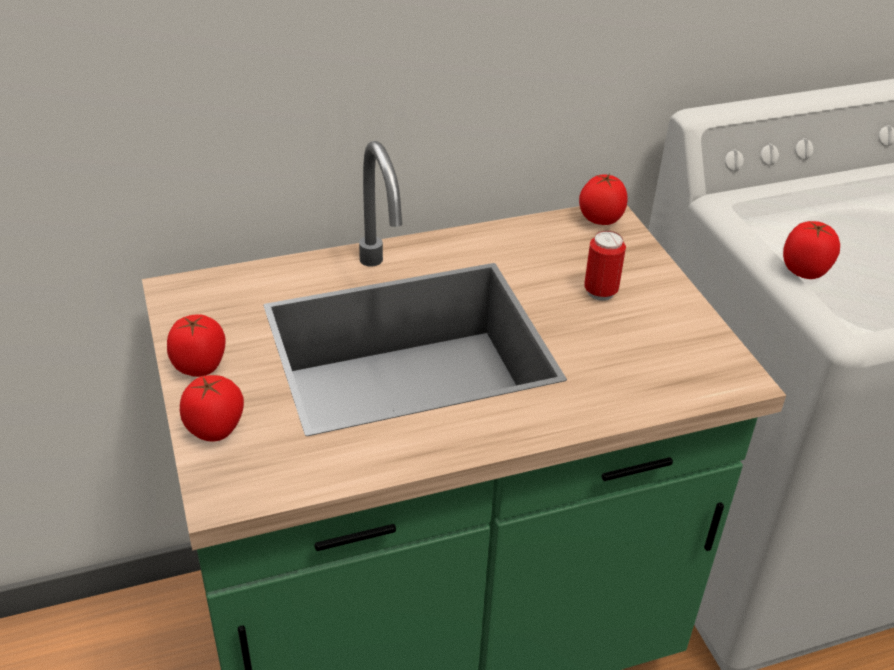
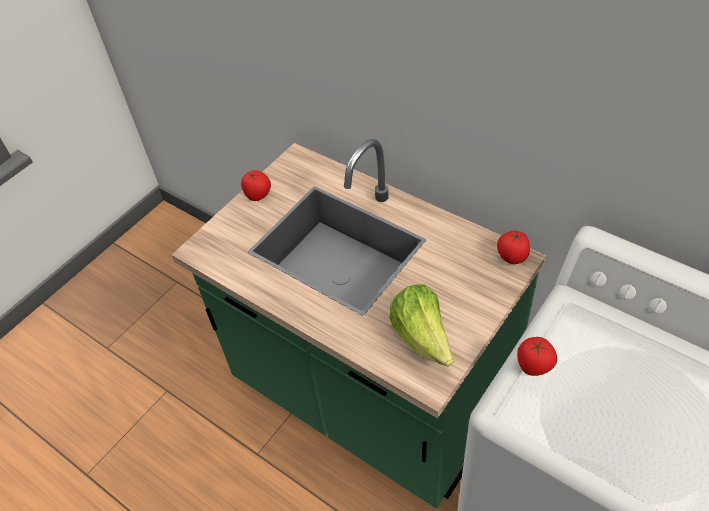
camera: 60 degrees right, 10 degrees up
(216, 429) = (228, 224): tomato -> none
(600, 292) = (446, 291): can -> none
(656, 347) = (422, 337): none -> lettuce

